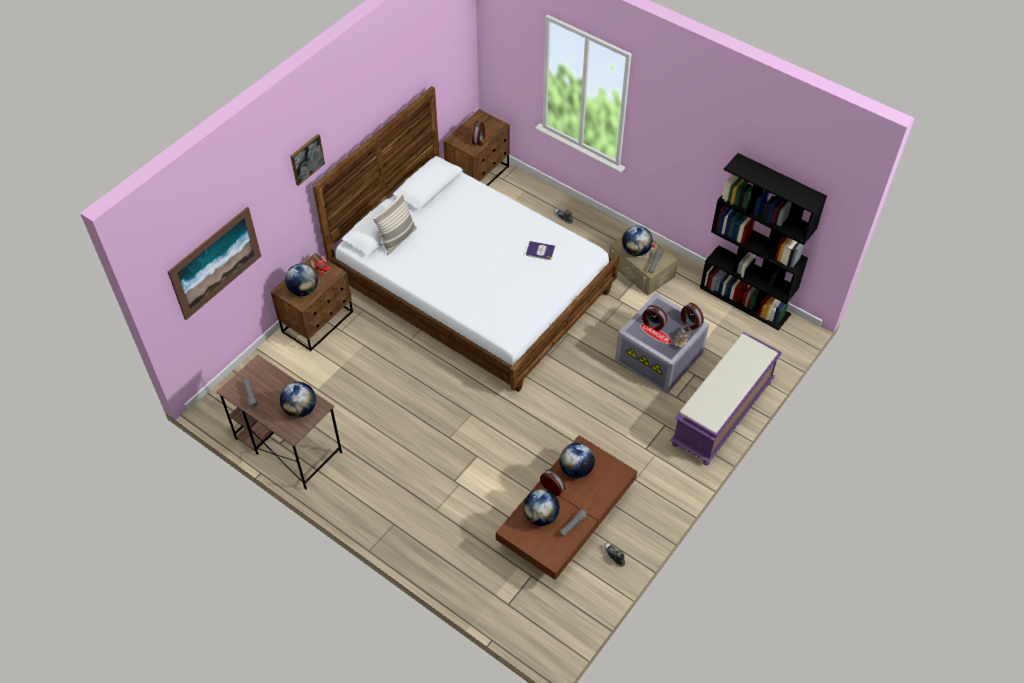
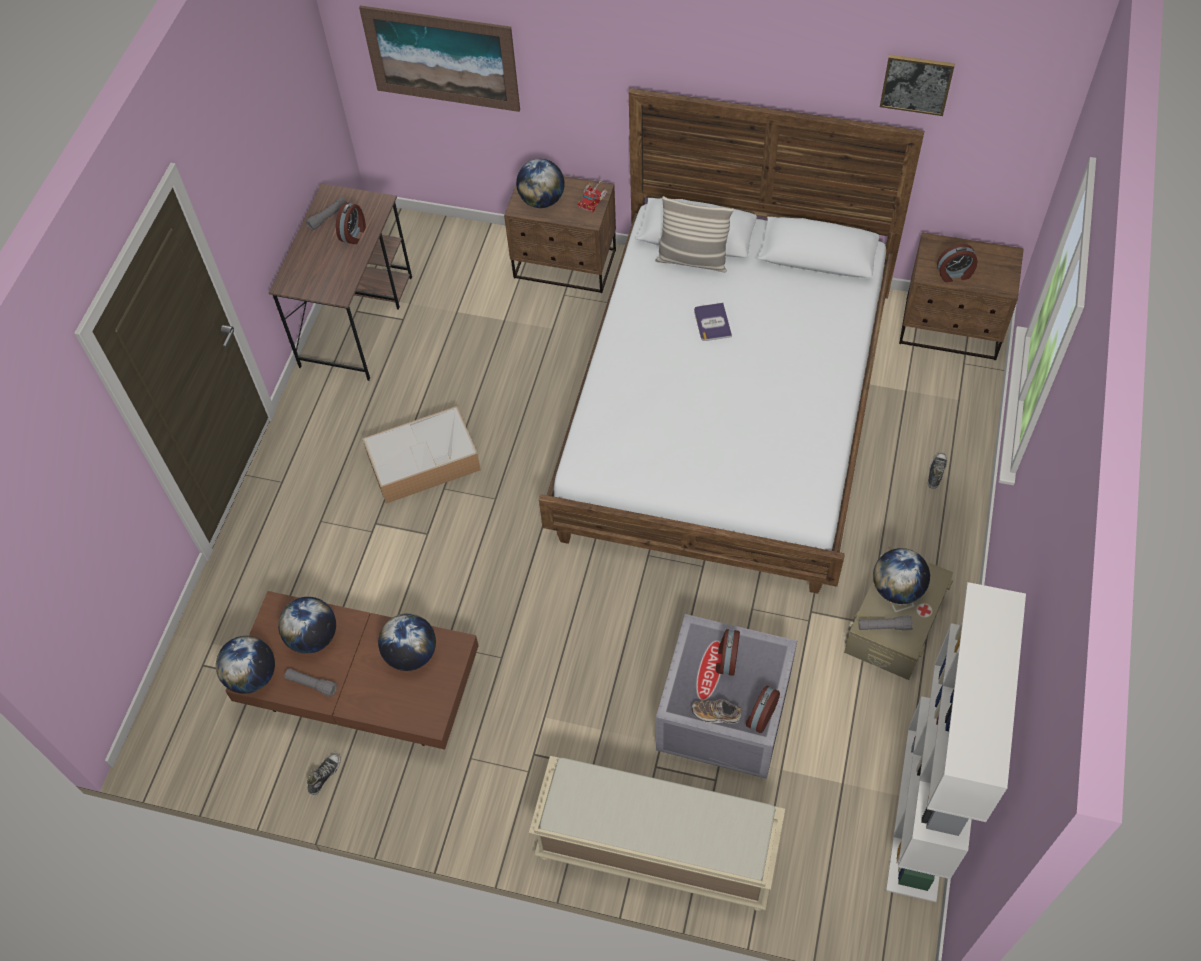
camera: 70 degrees right, 5 degrees up
(300, 409) = (327, 275): globe -> globe (252, 676)
(306, 159) = (636, 46): picture -> picture (916, 84)
(423, 441) = (425, 461): none -> storage box
(540, 251) = (772, 440): book -> book (712, 322)
(553, 487) = (368, 634): alarm clock -> alarm clock (354, 234)
(722, 414) = (655, 850): purple bench -> beige bench
(745, 301) = (922, 813): black bookcase -> white bookcase

